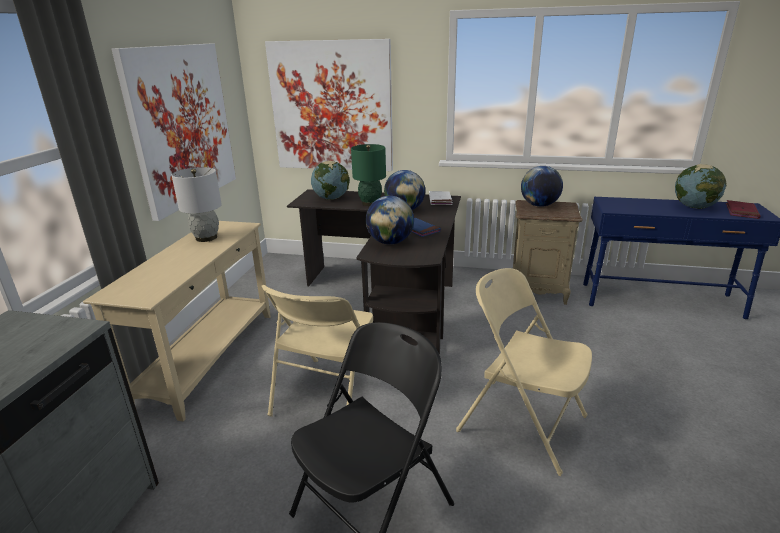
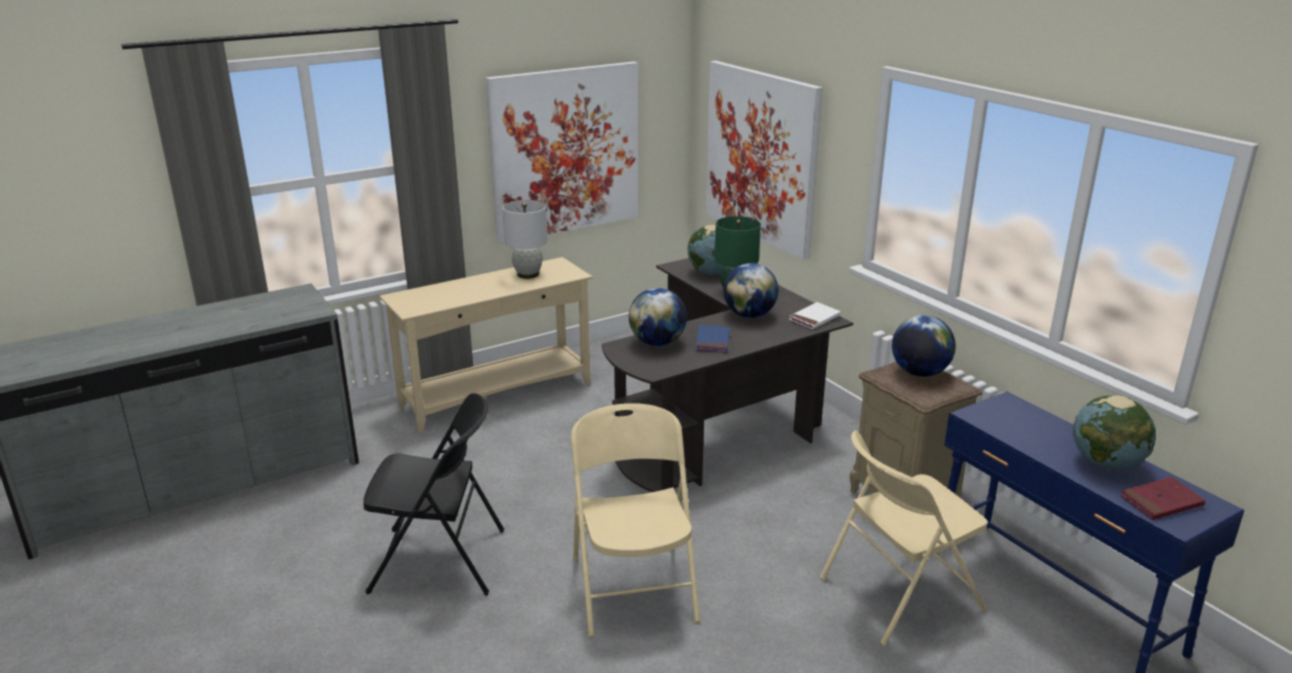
camera: 45 degrees right, 0 degrees up
(328, 394) = (531, 473): beige chair -> beige chair (900, 594)

